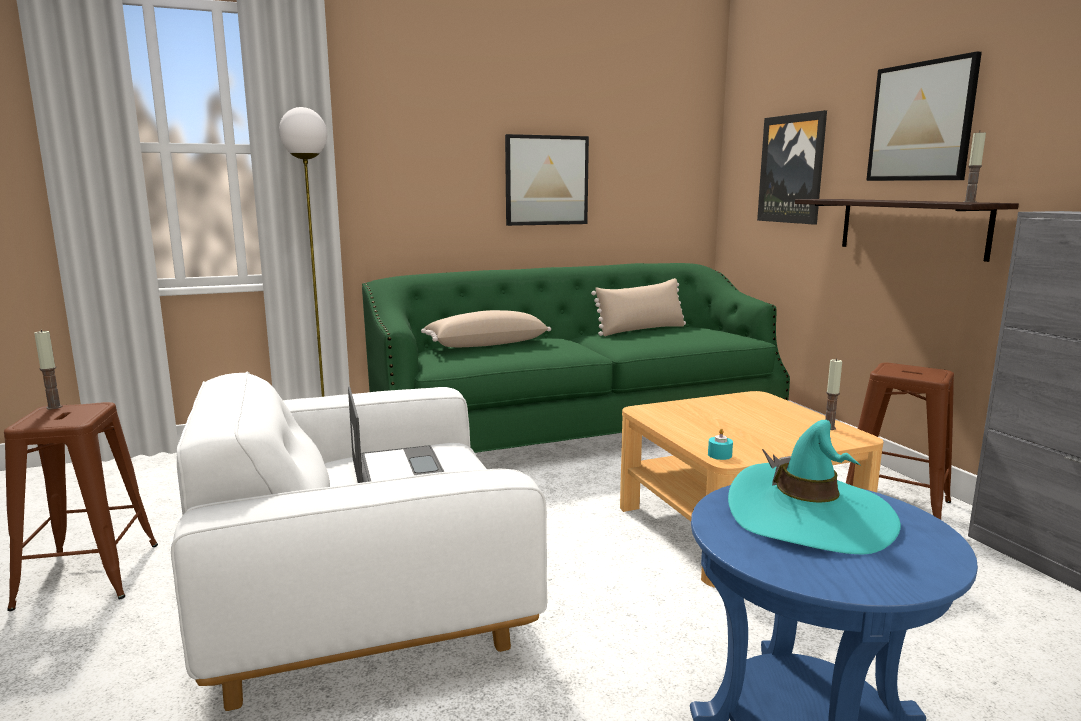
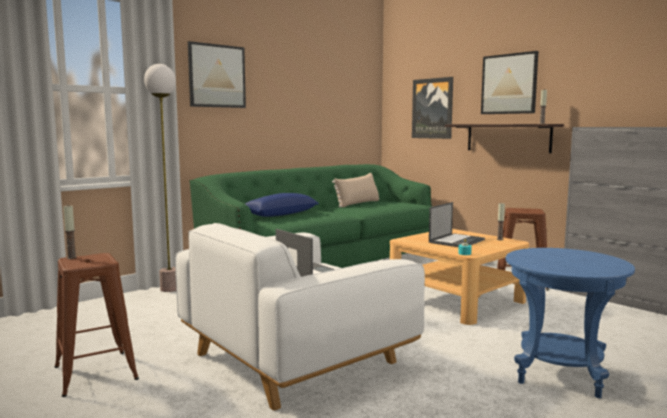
camera: 20 degrees left, 5 degrees down
(486, 344) = (279, 215): beige pillow -> blue pillow
(546, 180) = (293, 114): picture -> picture (217, 76)
(740, 423) = (456, 241): none -> laptop
(810, 516) = (556, 257): turquoise hat -> none

